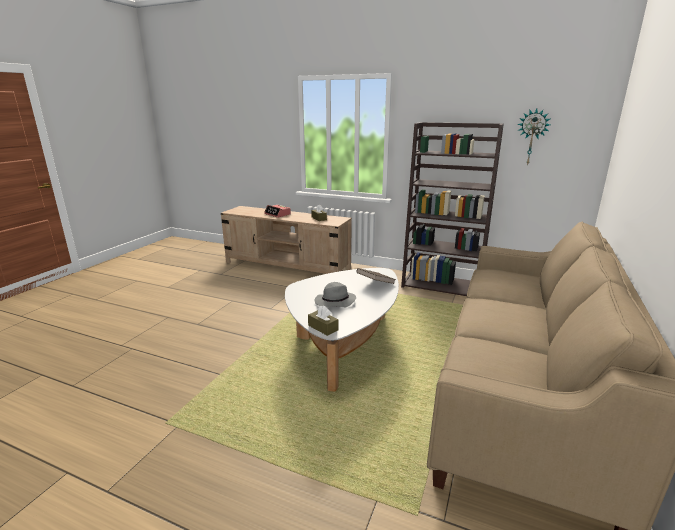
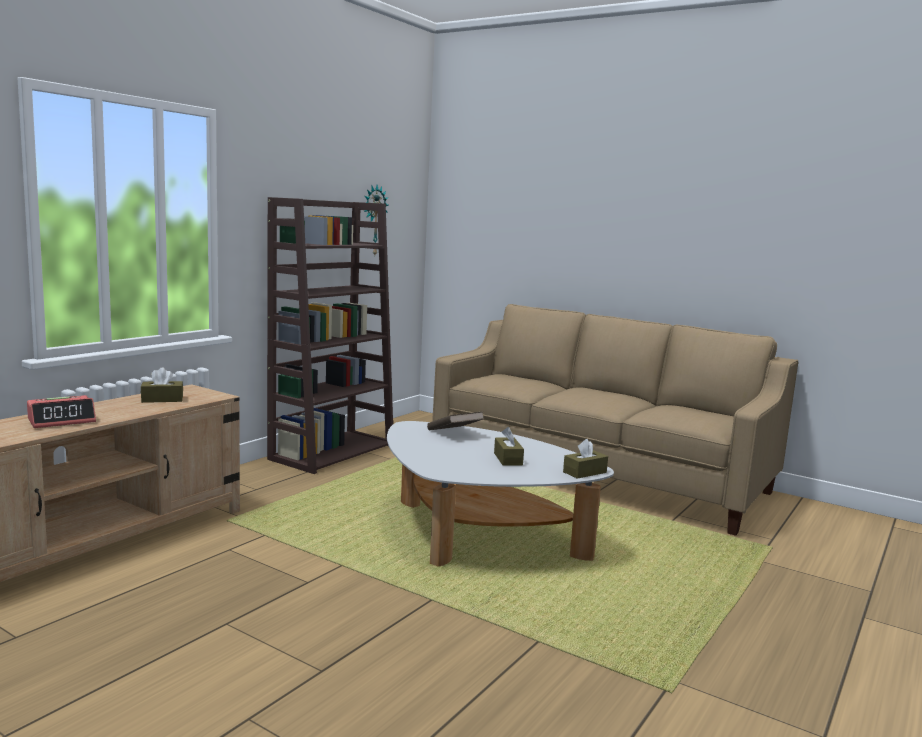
camera: 80 degrees left, 10 degrees down
(334, 302) = (508, 459): grey hat -> brown tissue box

